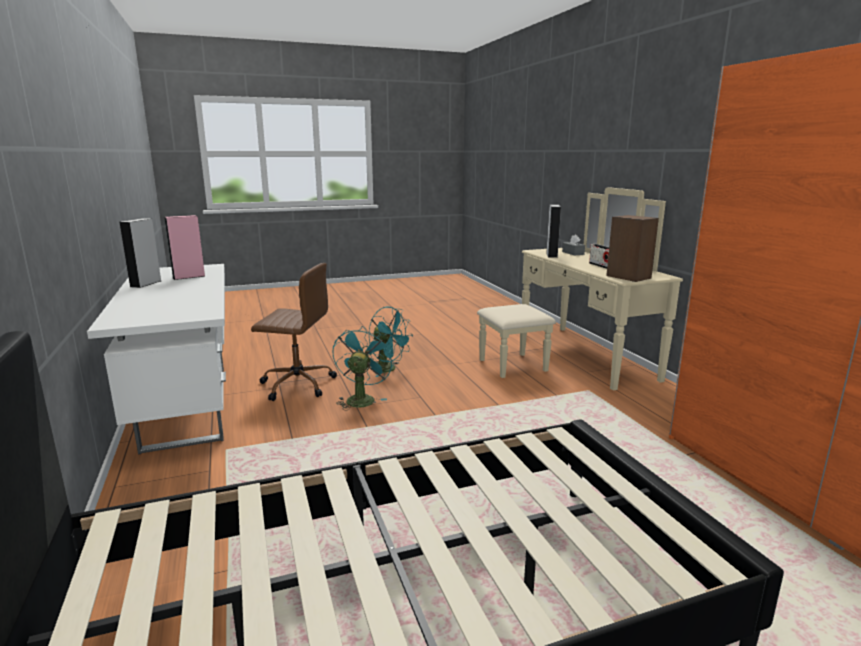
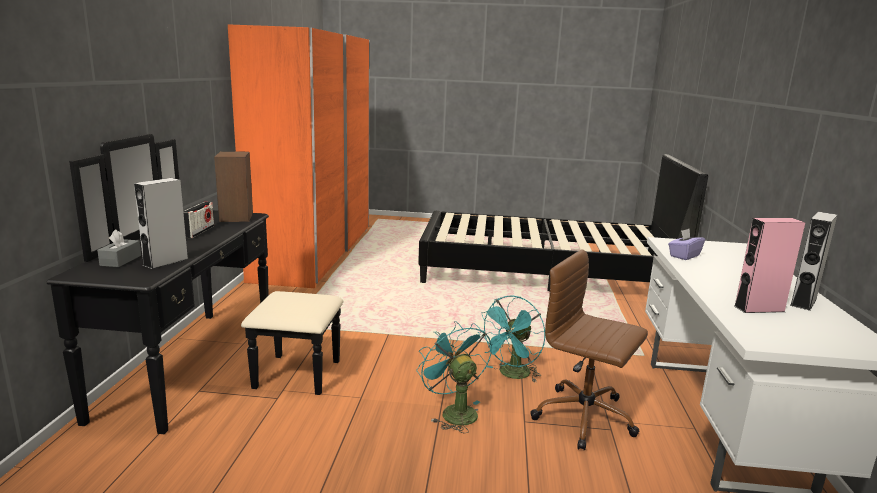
camera: 155 degrees left, 0 degrees up
(202, 302) = (684, 256): none -> purple tissue box
(568, 357) = (215, 366): beige dresser -> black dresser

